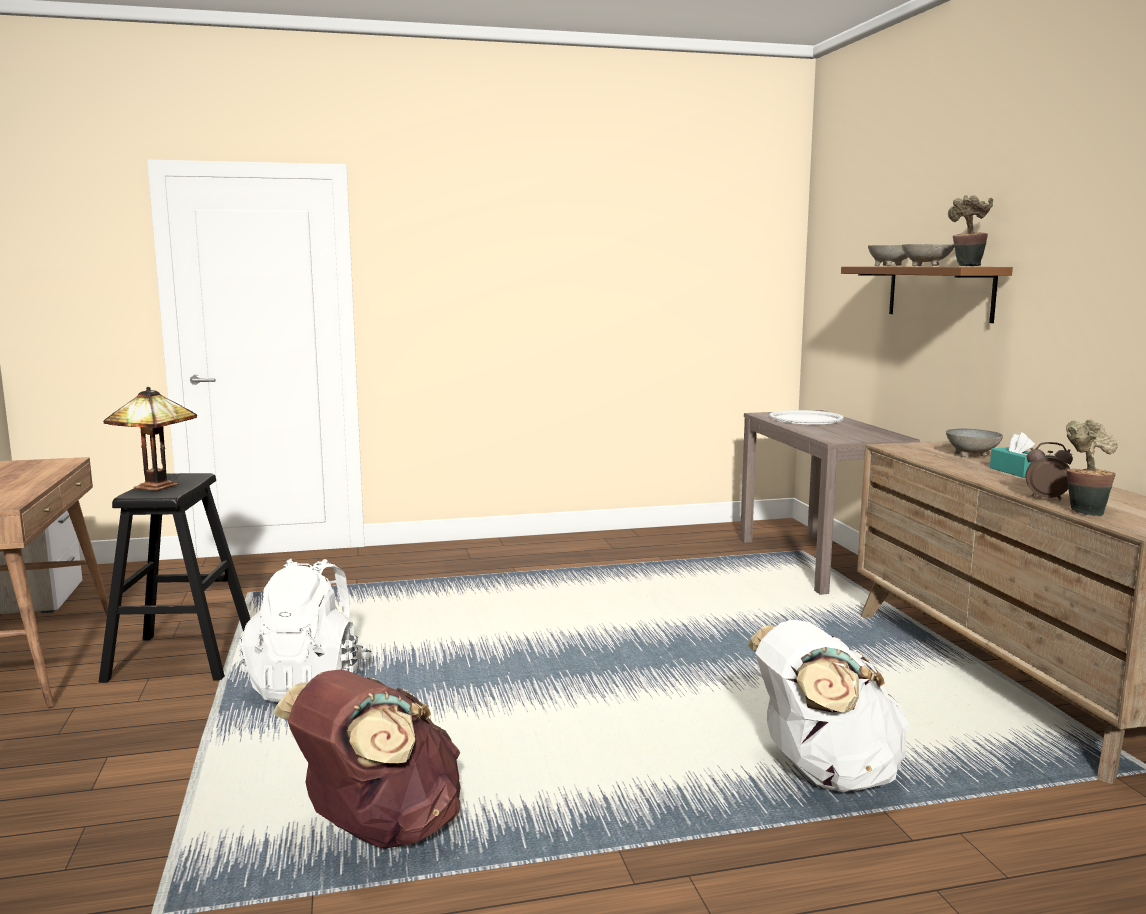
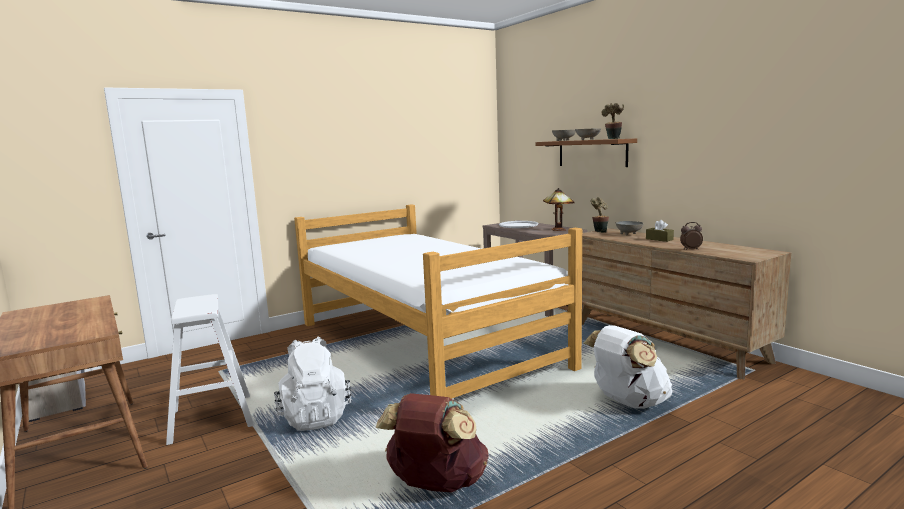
camera: 20 degrees left, 0 degrees up
(156, 486) = (190, 306): table lamp -> table lamp (557, 229)
(181, 657) = (211, 418): black stool -> white stool
(567, 603) = (424, 343): none -> bed
(1016, 472) = (659, 239): turquoise tissue box -> brown tissue box
(1084, 511) = (714, 253): potted plant -> potted plant (599, 232)

